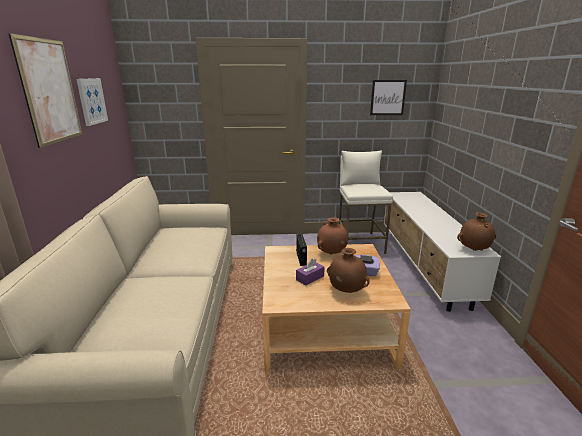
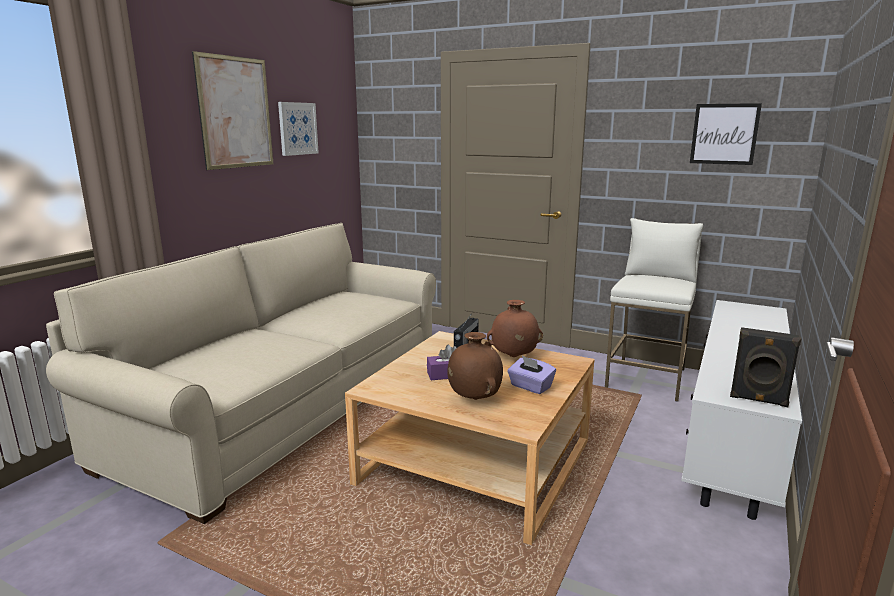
camera: 30 degrees right, 5 degrees down
(474, 250) = (758, 400): brown vase -> black speaker

